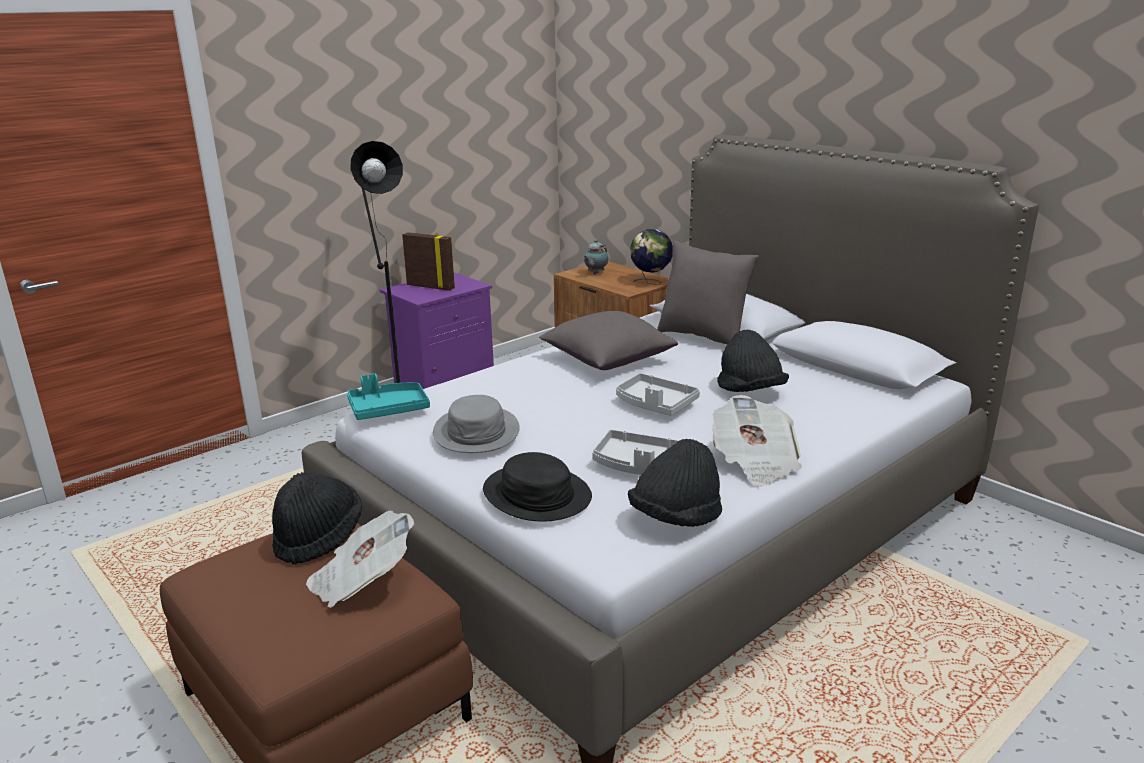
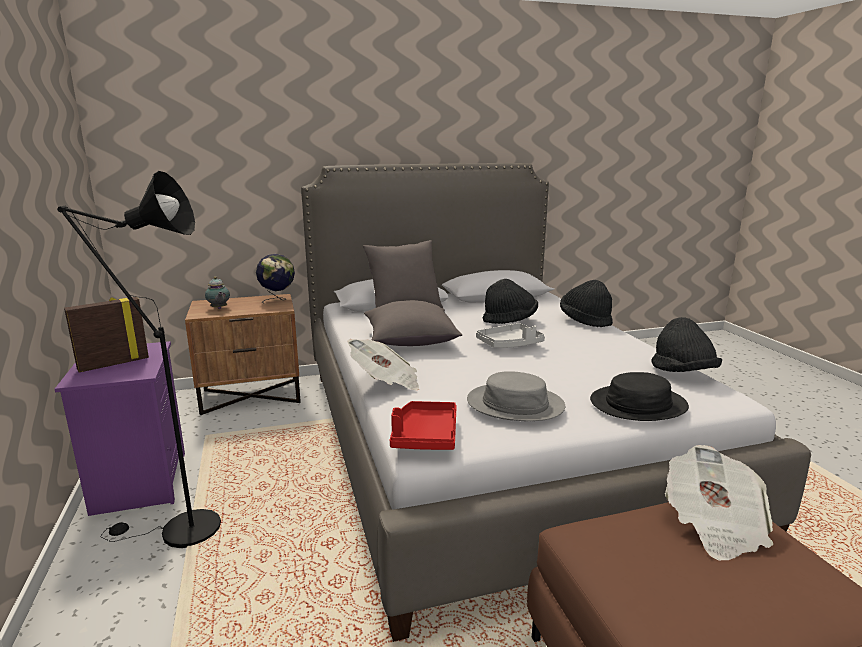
camera: 65 degrees left, 5 degrees down
(319, 538) = (624, 541): black hat -> black hat (585, 320)
(388, 410) = (425, 436): turquoise tray -> red tray
(638, 465) = (603, 367): grey tray -> none
(754, 463) = (613, 341): newspaper -> newspaper (386, 382)

